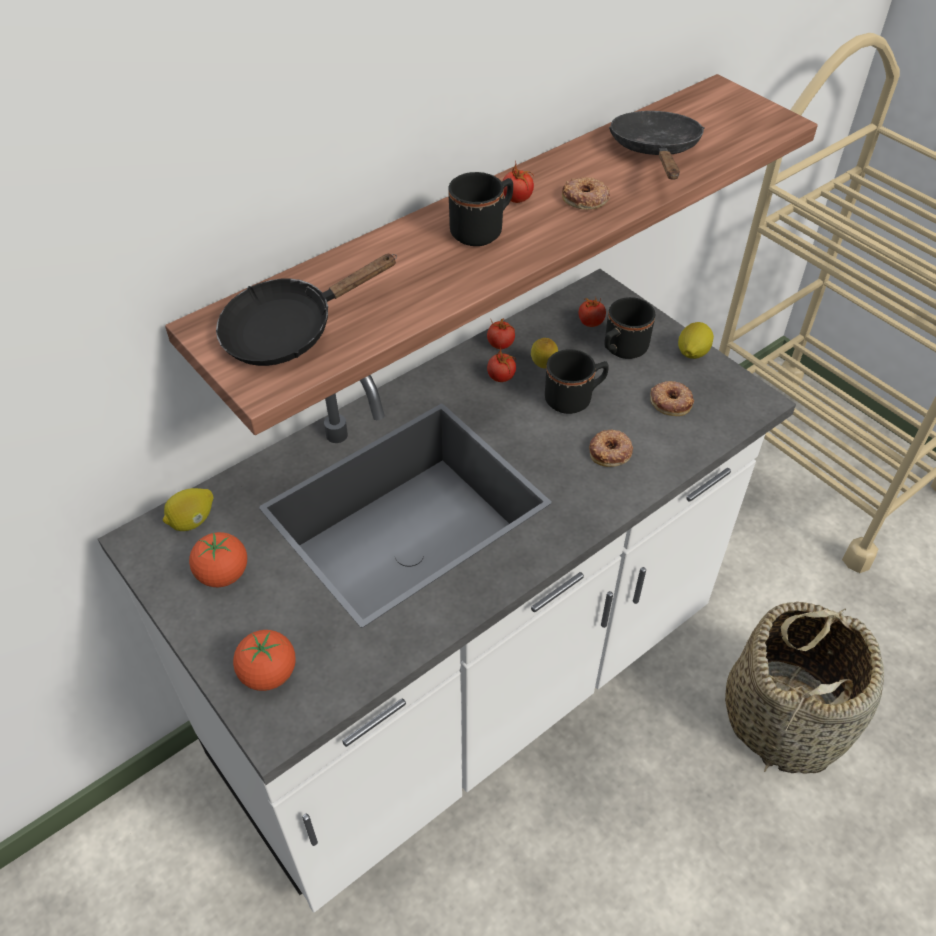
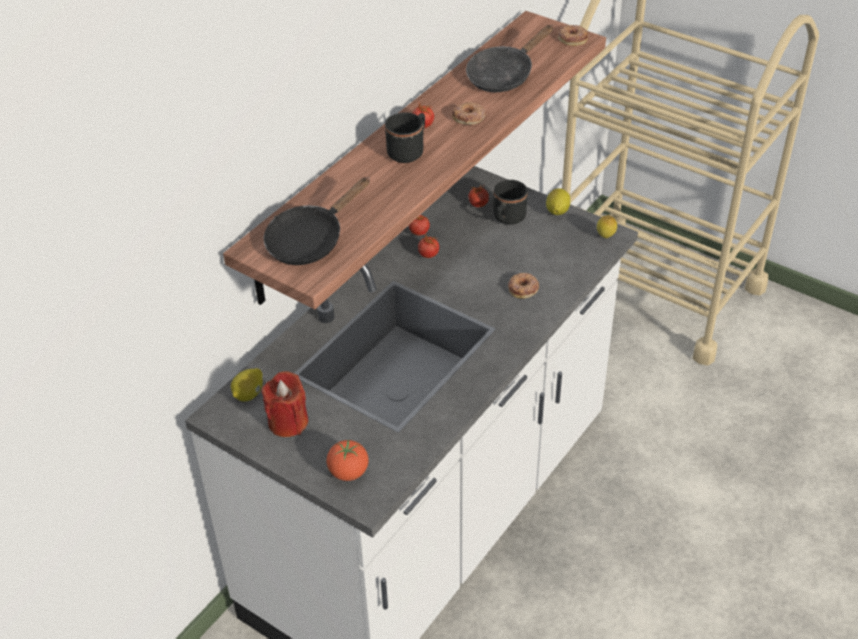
camera: 15 degrees left, 5 degrees down
(223, 574) = (288, 422): tomato -> red candle
(543, 367) = (456, 241): lemon -> lemon (605, 237)
(574, 398) = (486, 258): black mug -> none
(655, 151) = (504, 75): black frying pan -> black frying pan turned 120 degrees counterclockwise
(671, 401) = (553, 247): donut -> donut (572, 38)
(785, 717) = (680, 480): basket -> none

